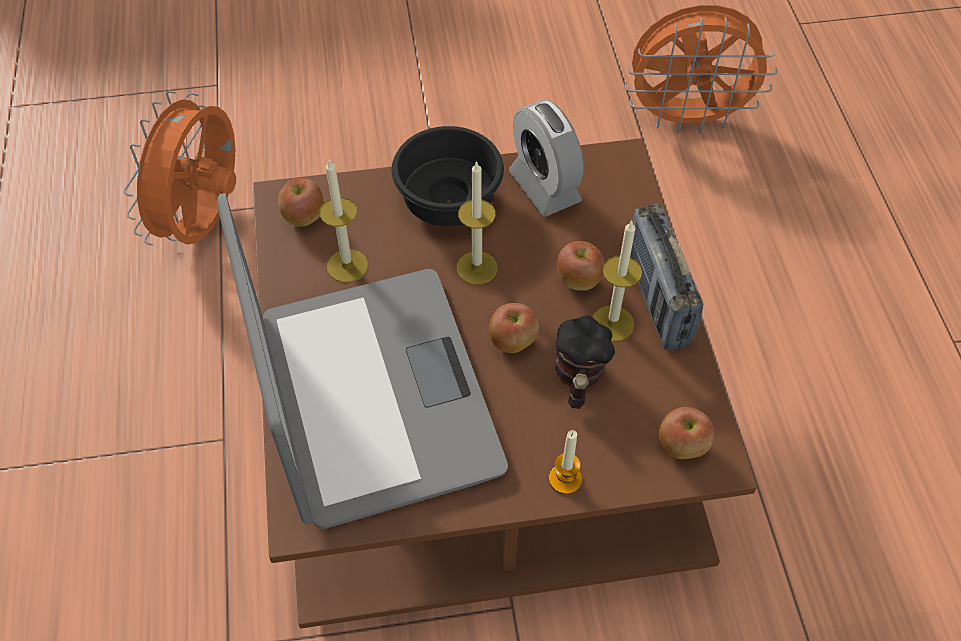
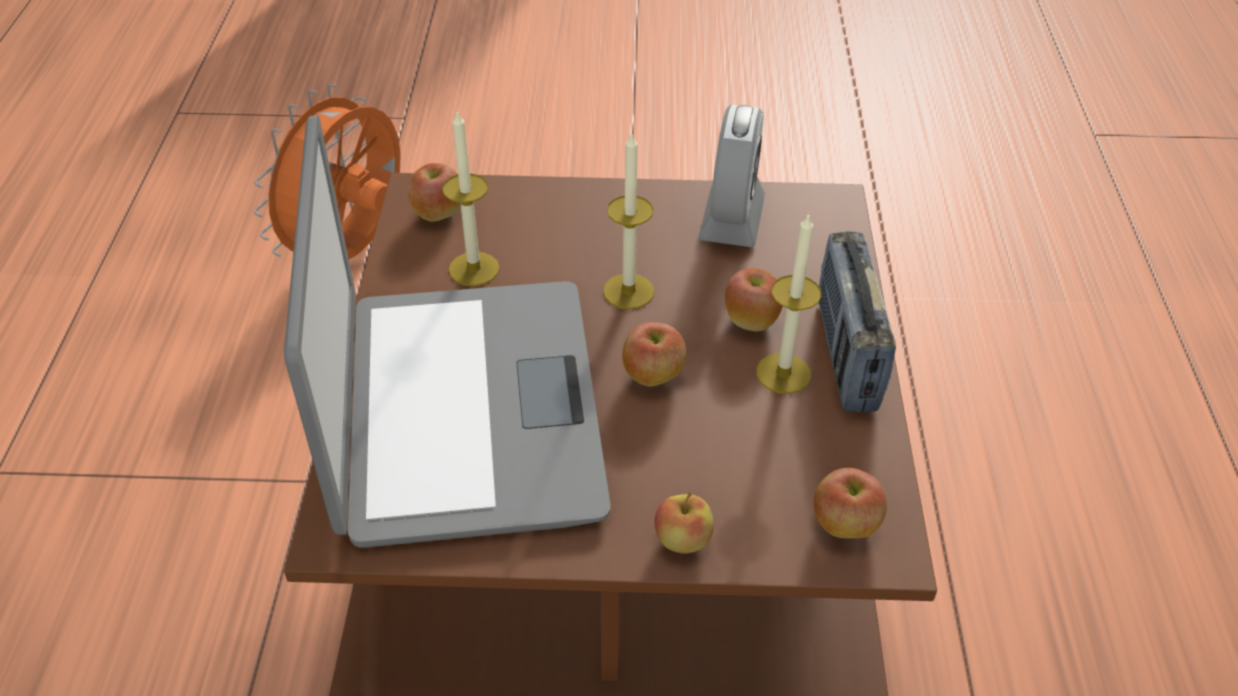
camera: 10 degrees right, 10 degrees down
(445, 201) = (608, 218): black bowl -> none
(544, 187) = (732, 218): alarm clock -> alarm clock turned 150 degrees counterclockwise
(565, 479) = (682, 540): candle -> apple
(578, 379) = (725, 429): mug -> none
(687, 119) = (940, 216): orange fan -> none

